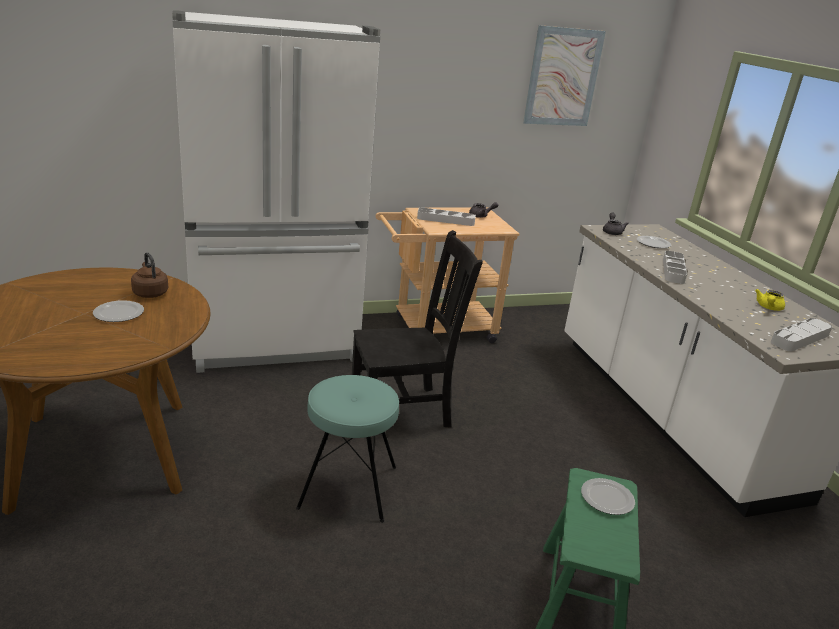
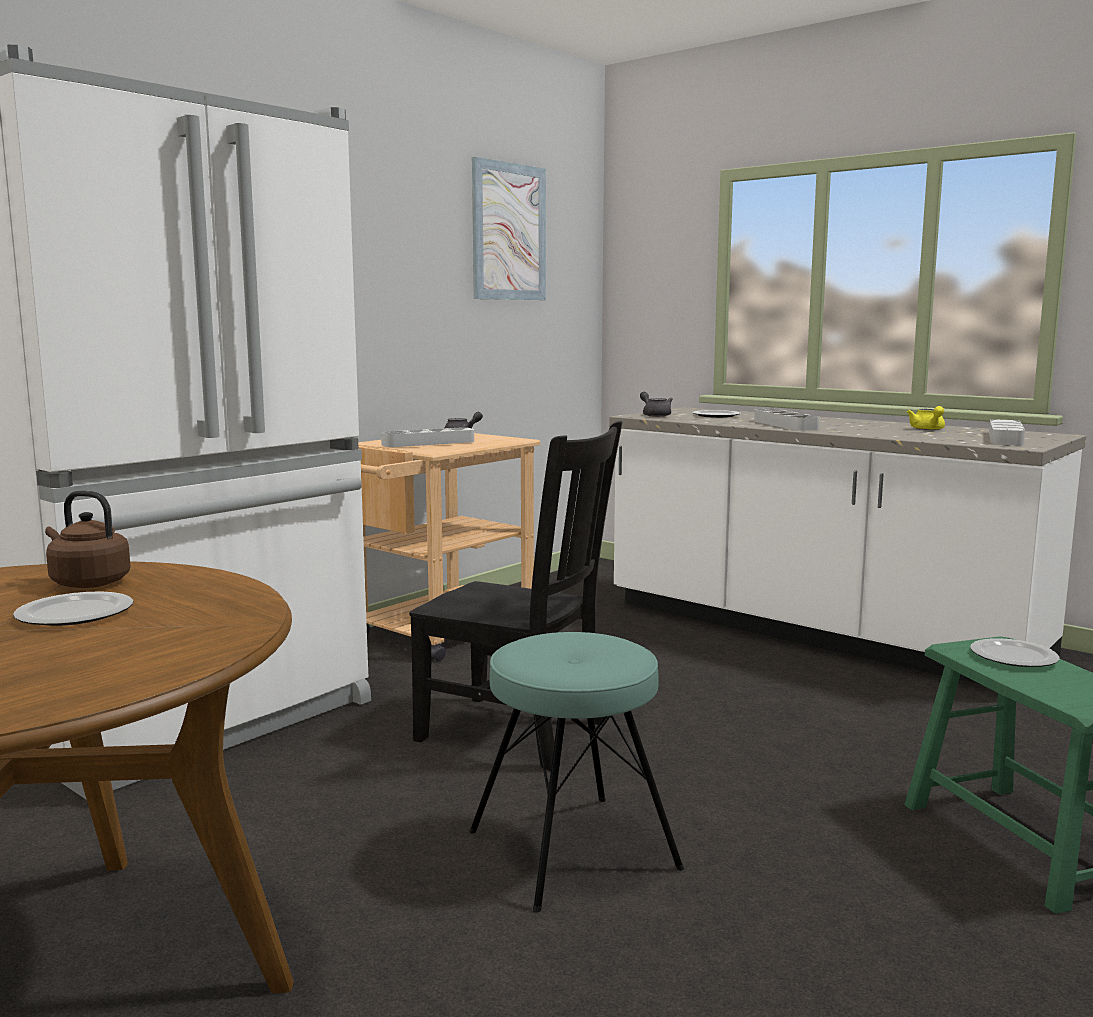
camera: 30 degrees left, 15 degrees down
(403, 410) = (518, 733): black chair -> black chair turned 75 degrees clockwise

